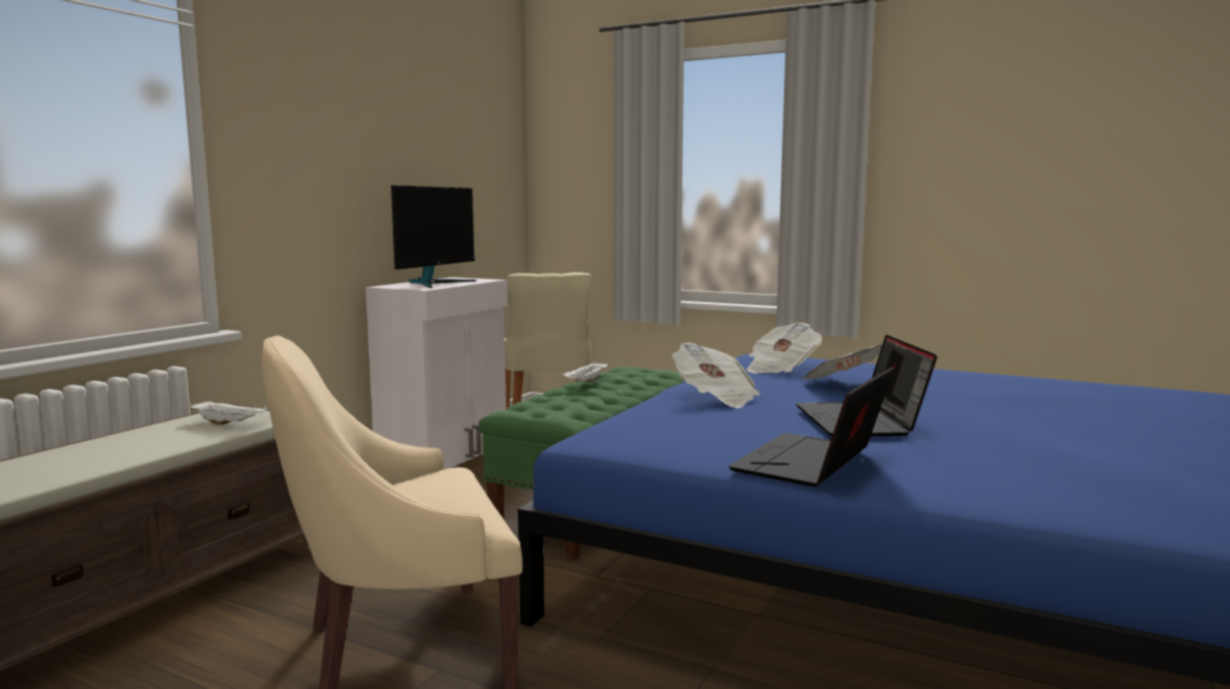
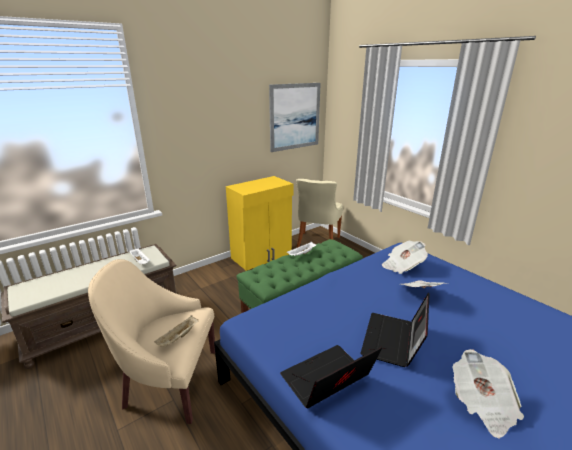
camera: 25 degrees right, 15 degrees up
(435, 283) = (257, 185): monitor -> none
(446, 454) = (262, 256): white cabinet -> yellow cabinet
(453, 496) = (178, 338): none -> beige tray
(480, 160) = (295, 116): none -> picture
(715, 398) = (341, 291): newspaper -> newspaper (482, 405)

